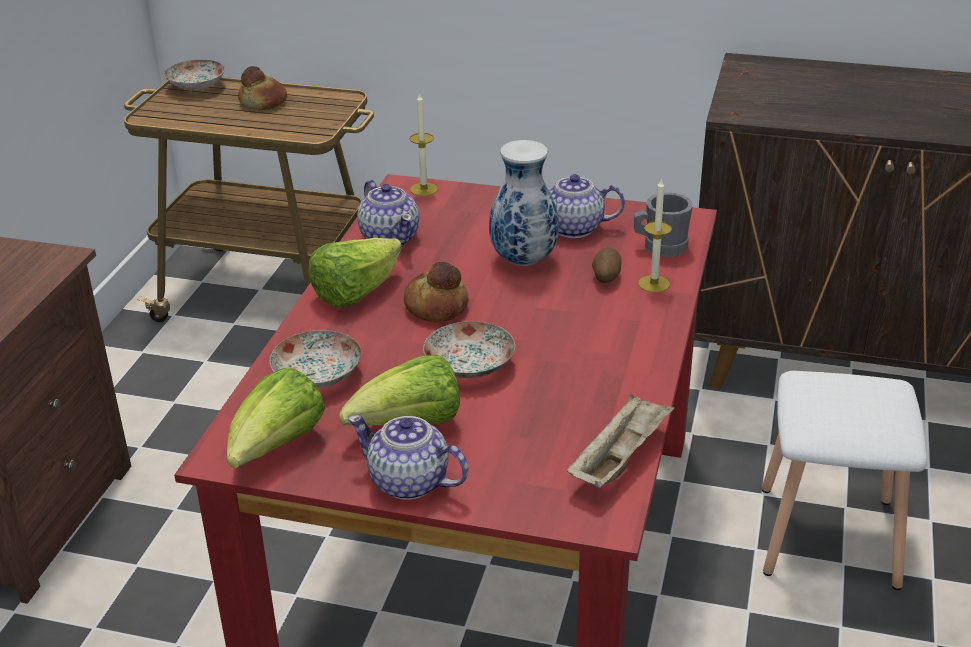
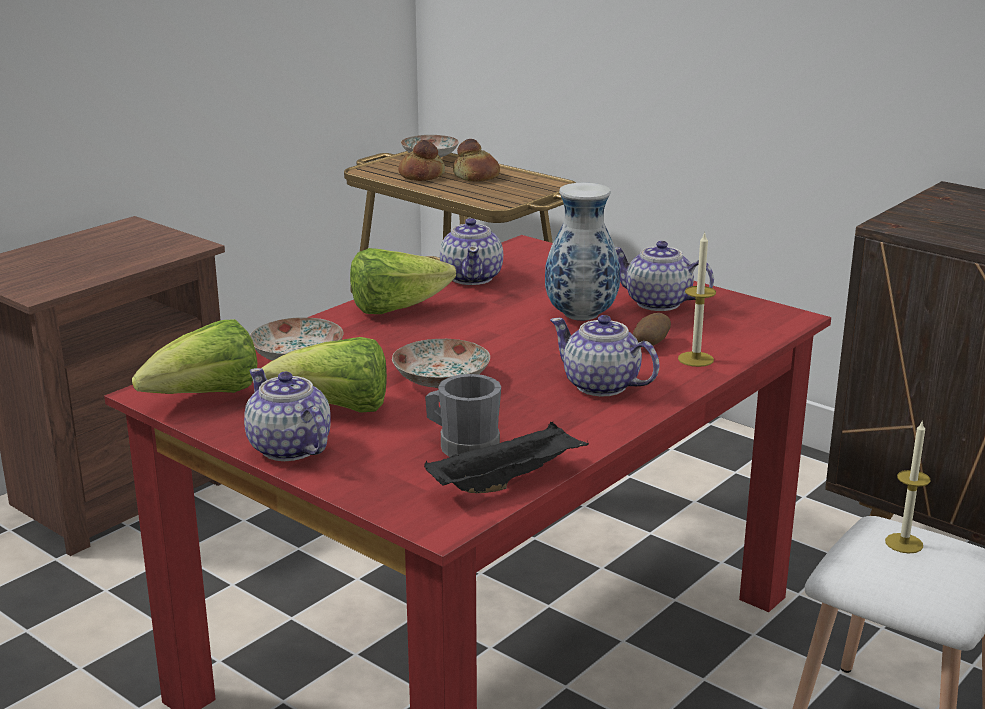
camera: 25 degrees right, 10 degrees down
(424, 189) = (542, 250): candle -> candle (904, 543)
(435, 306) = (458, 332): bread -> bread (421, 175)
(606, 334) = (601, 386): none -> teapot
(619, 459) = (507, 480): beige tray -> black tray
(660, 247) = (735, 333): grey mug -> grey mug (463, 446)

